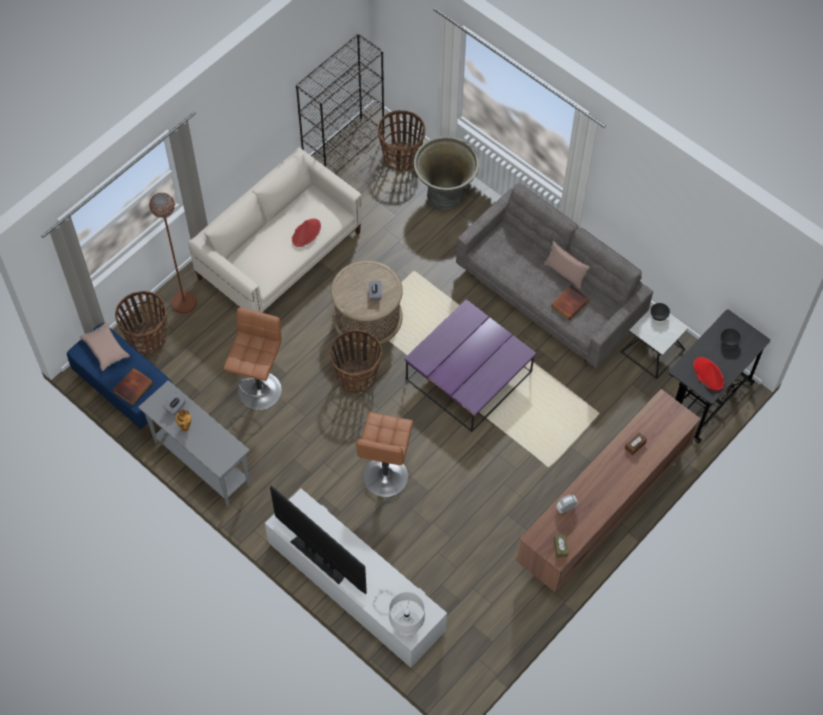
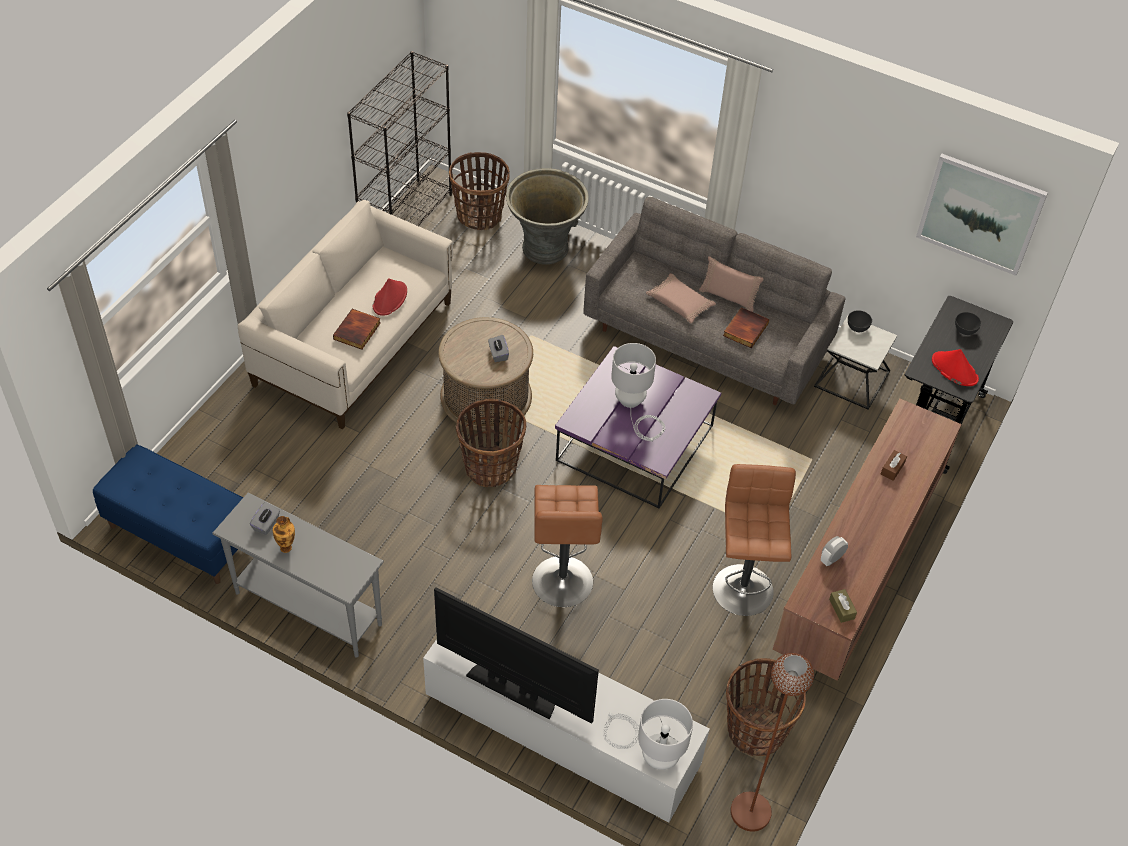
camera: 15 degrees left, 10 degrees down
(105, 348) = (146, 475): beige pillow -> beige pillow (680, 302)
(133, 388) = (197, 518): book -> book (357, 331)
(147, 338) = (198, 466): basket -> basket (755, 730)
(184, 302) = (239, 416): brown floor lamp -> brown floor lamp (750, 812)
(260, 390) = (367, 505): brown stool -> brown stool (743, 589)
(468, 357) = (637, 411): none -> white table lamp
(747, 262) = (980, 214): none -> picture

